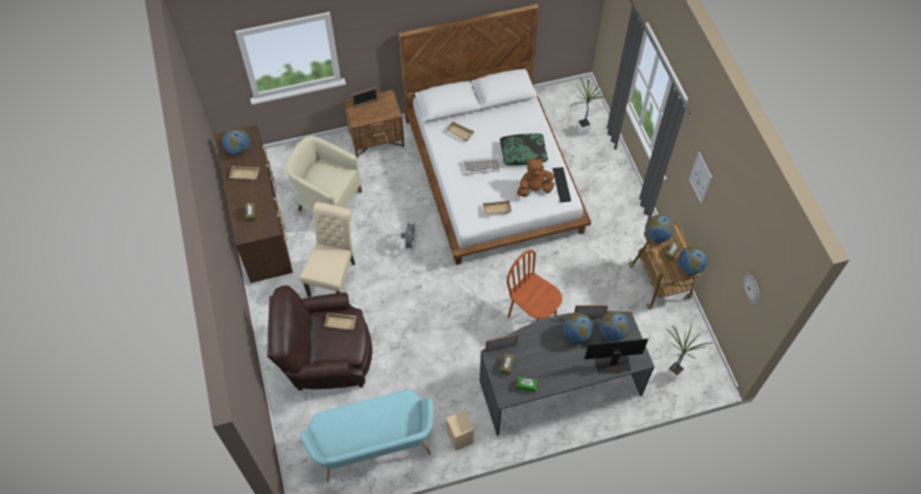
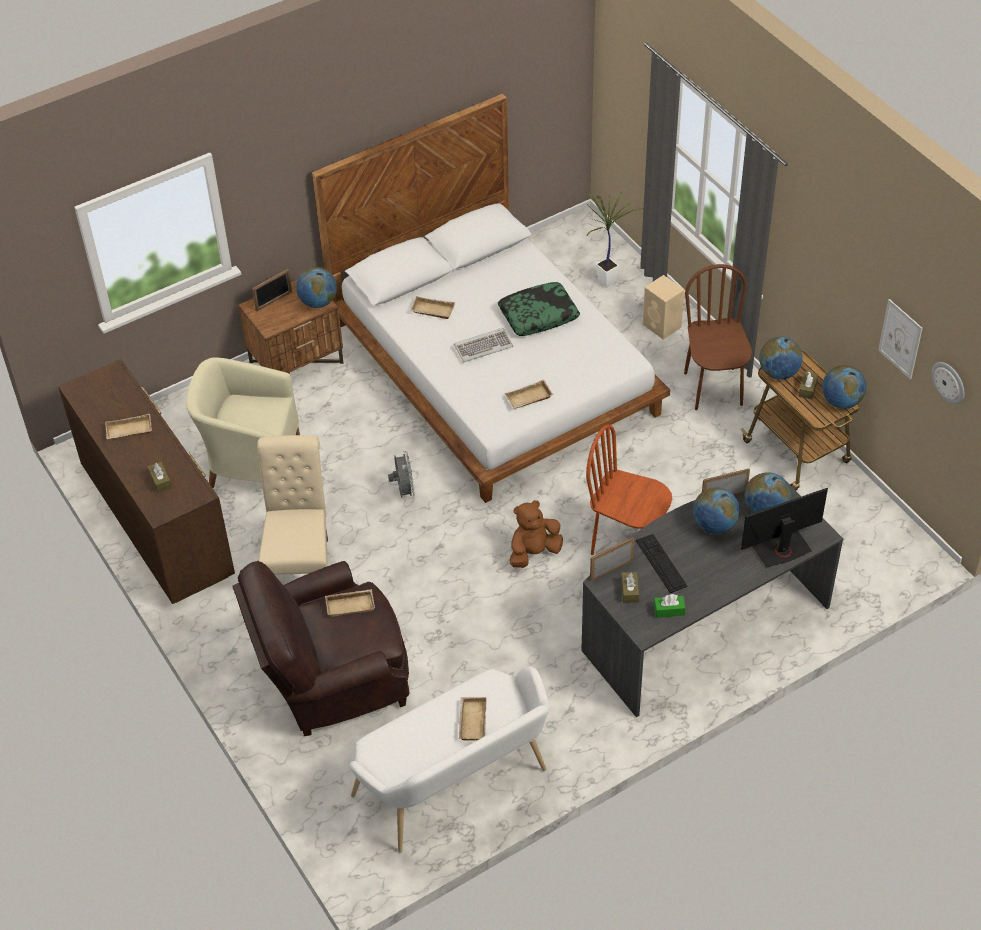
camera: 15 degrees left, 10 degrees down
(239, 149) = (106, 398): globe -> globe (318, 302)
(374, 450) = (456, 787): turquoise bench -> white bench
(385, 421) = (471, 720): none -> beige tray
(460, 438) = (582, 735): beige speaker -> beige speaker (662, 326)
(534, 189) = (574, 358): brown plush toy -> brown plush toy (534, 552)
(561, 184) = (611, 343): keyboard -> keyboard (661, 563)
(623, 224) = (714, 389): none -> brown chair
(671, 373) = (860, 567): potted plant -> none
(700, 178) = (823, 261): picture -> picture (900, 339)

